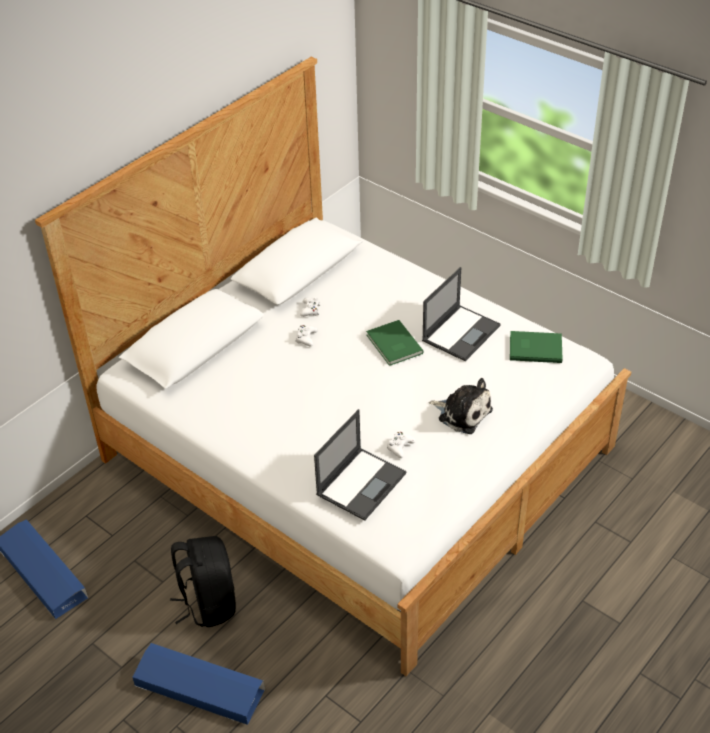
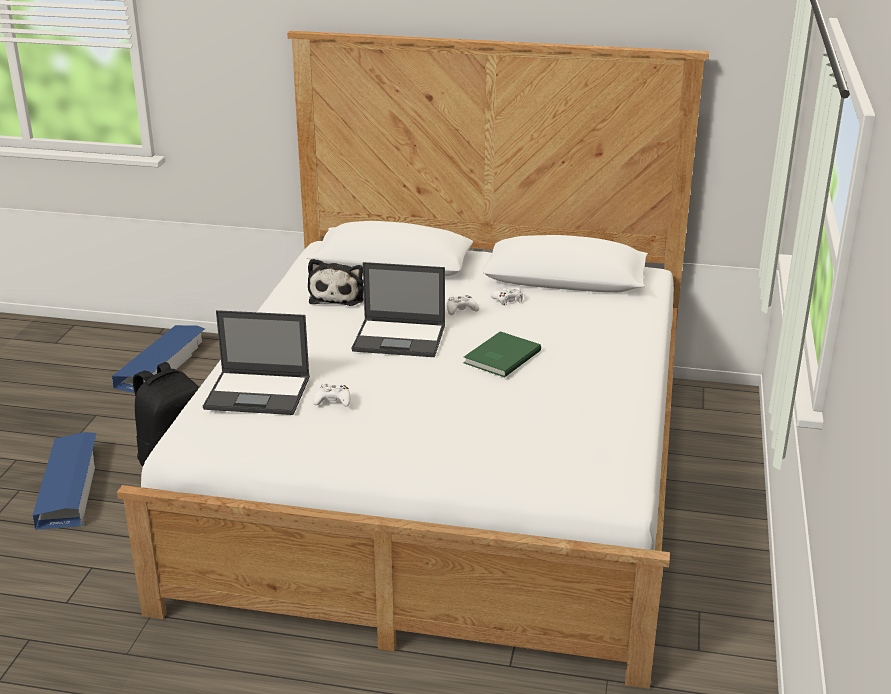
camera: 60 degrees right, 15 degrees down
(461, 332) = (570, 392): laptop -> laptop (400, 338)
(462, 413) = (429, 429): plush toy -> plush toy (338, 295)
(534, 347) = (600, 449): green book -> none

